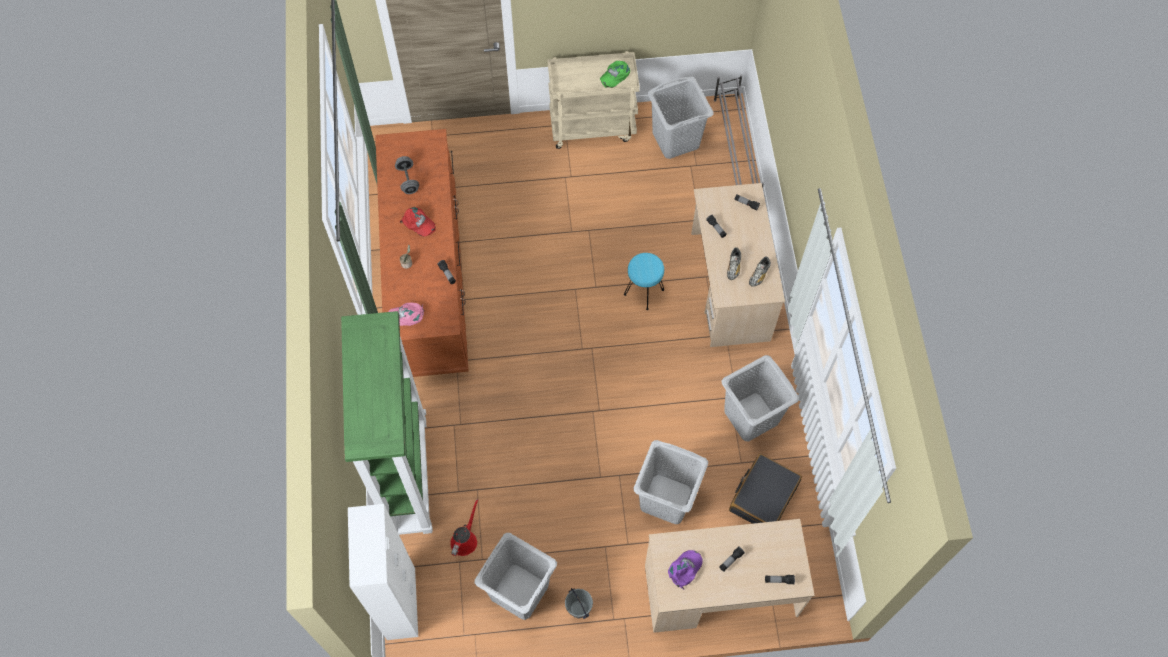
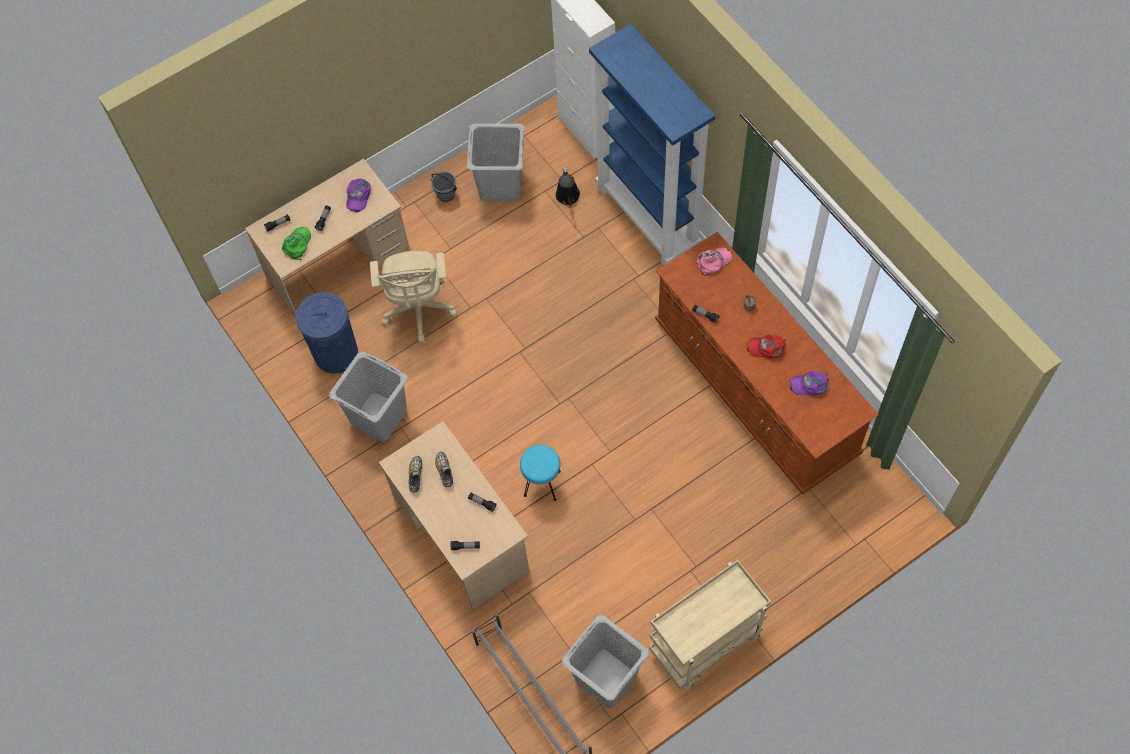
camera: 155 degrees right, 0 degrees up
(407, 475) = (648, 218): green bookcase -> blue bookcase
(408, 180) = (810, 384): grey dumbbell -> purple cap
(465, 540) = (568, 197): red watering can -> black watering can
(615, 75) = (688, 628): green cap -> green cap (297, 244)
(667, 498) = (419, 310): grey laundry basket -> beige office chair
(763, 496) = (336, 353): black suitcase -> blue trash can

